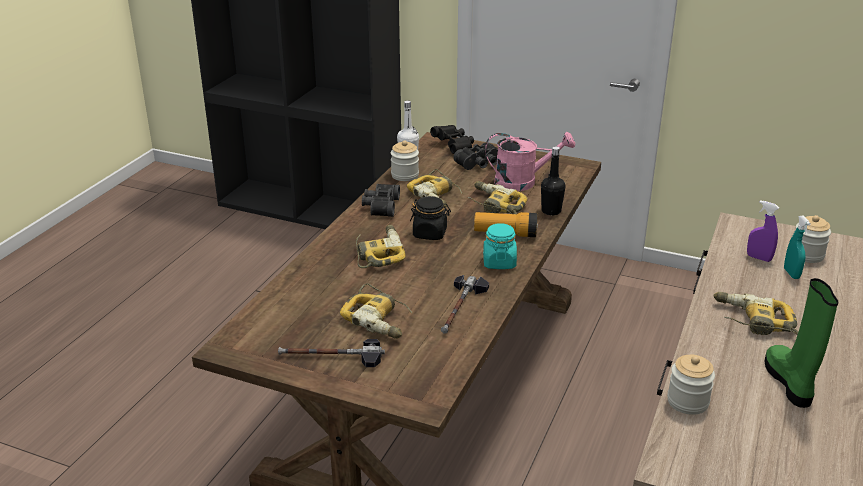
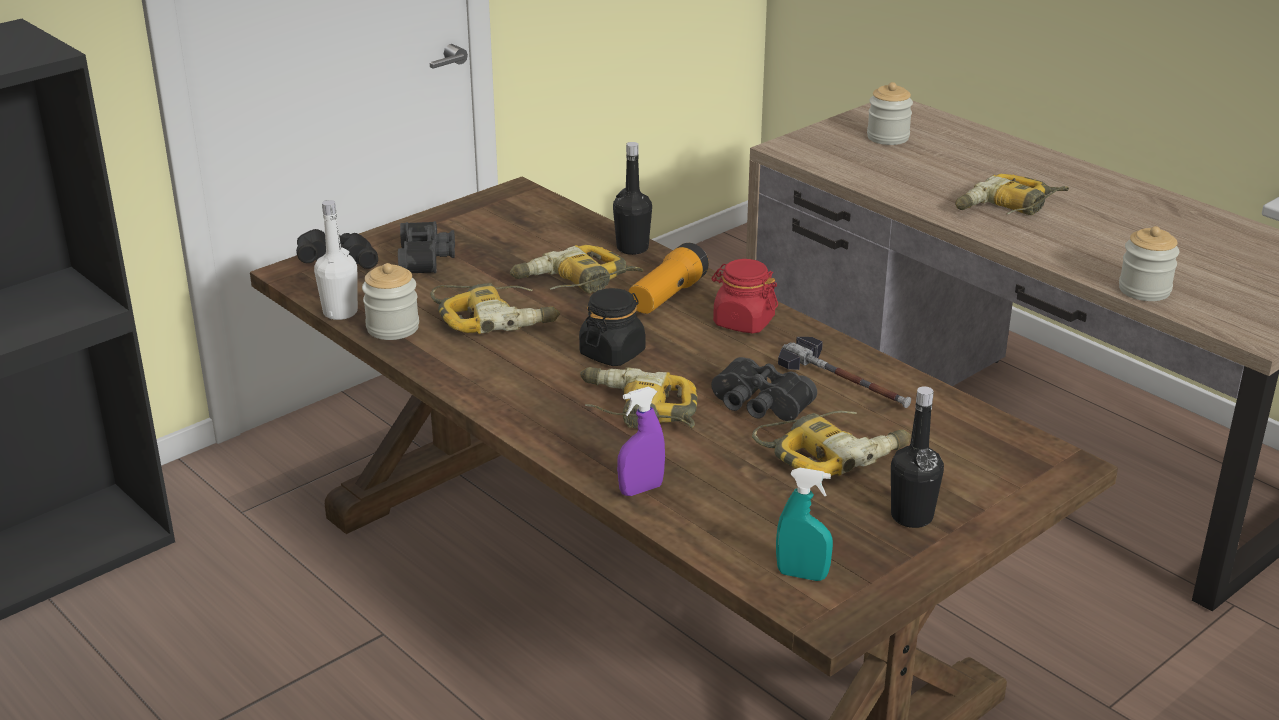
camera: 65 degrees left, 0 degrees up
(331, 357) = (911, 516): hammer -> black bottle
(380, 206) = (479, 374): black binoculars -> black binoculars (758, 406)
(499, 262) = (743, 322): turquoise jar -> red jar
(523, 182) = (524, 243): pink watering can -> none
(759, 258) = (875, 162): purple spray bottle -> purple spray bottle (641, 489)
(789, 382) = (1132, 228): green boot -> none
(791, 273) = (921, 158): turquoise spray bottle -> turquoise spray bottle (802, 575)

